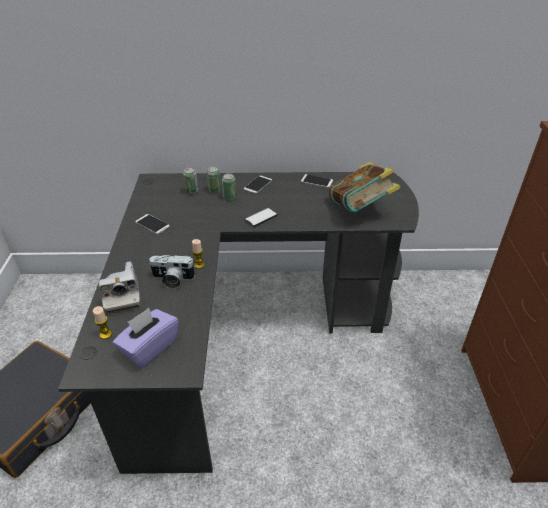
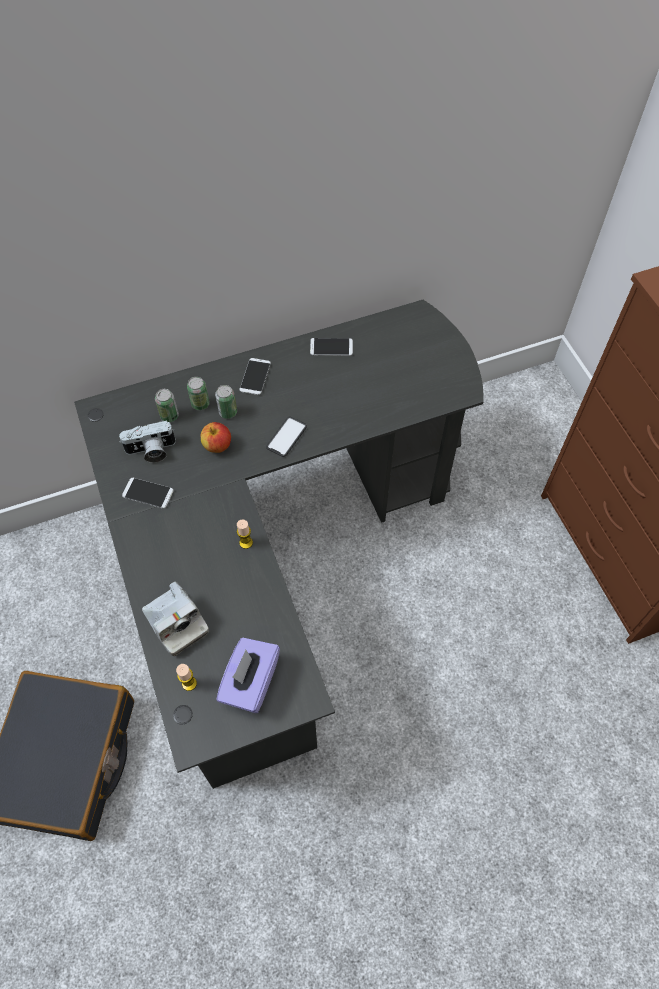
camera: 20 degrees left, 20 degrees up
(172, 280) = (224, 577): camera -> camera (151, 451)
(212, 211) = (217, 446): none -> apple
(360, 209) = (406, 385): book -> none

